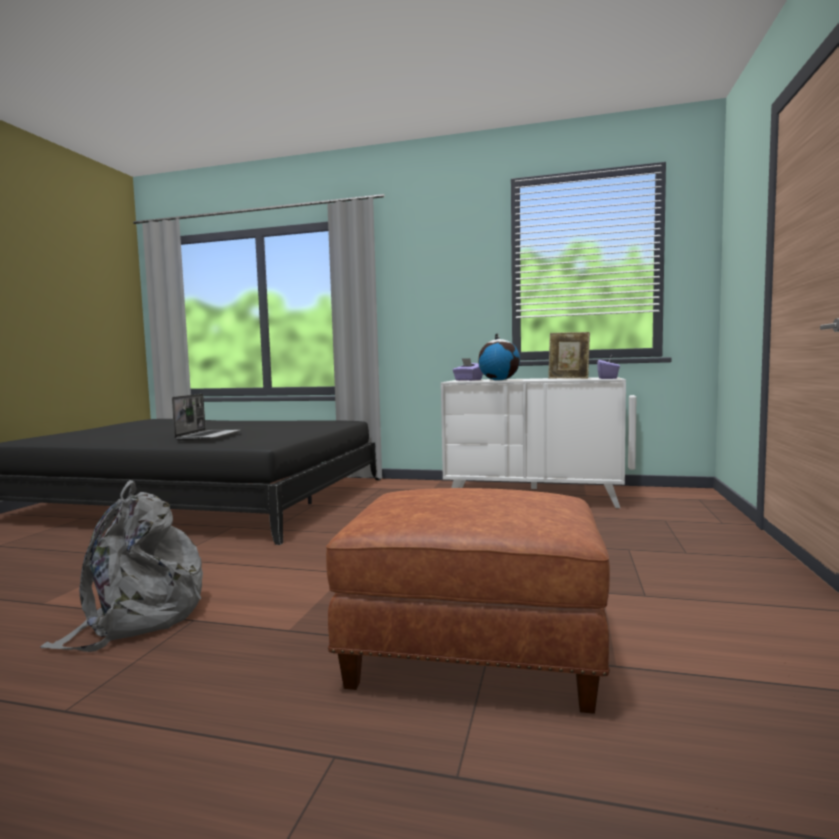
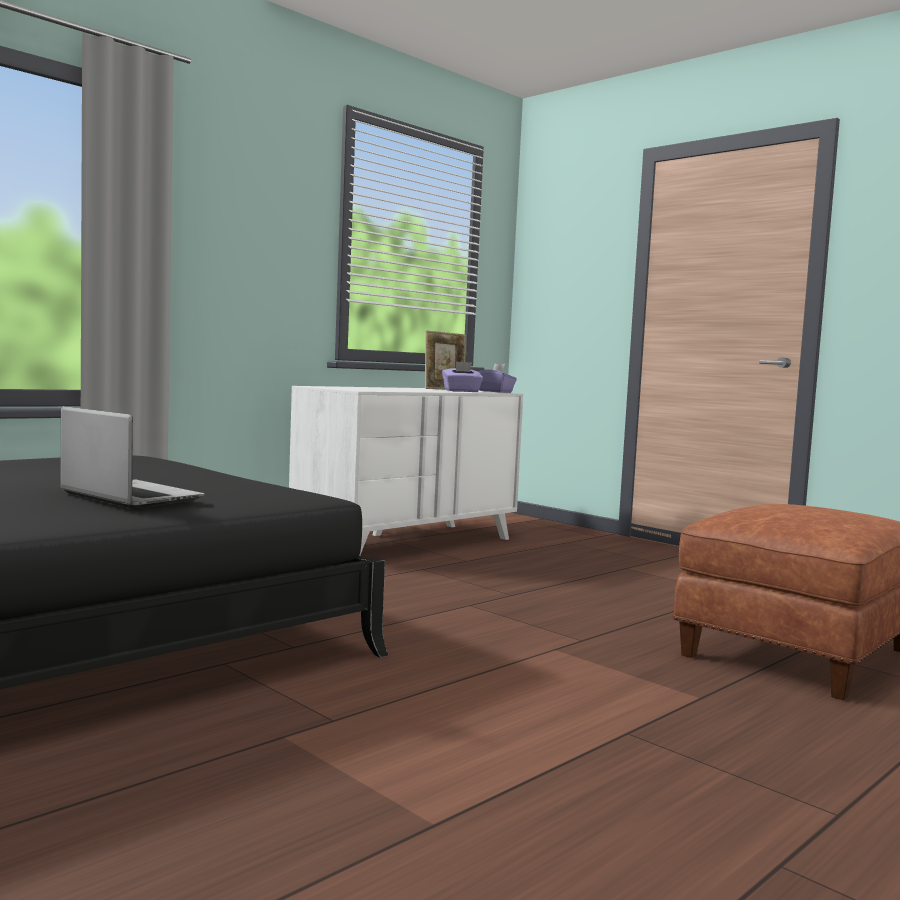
camera: 60 degrees left, 0 degrees up
(136, 617) = (583, 761): grey backpack -> none
(468, 380) = (346, 388): purple tissue box -> purple tissue box (461, 391)
(499, 380) = (403, 390): globe -> none

